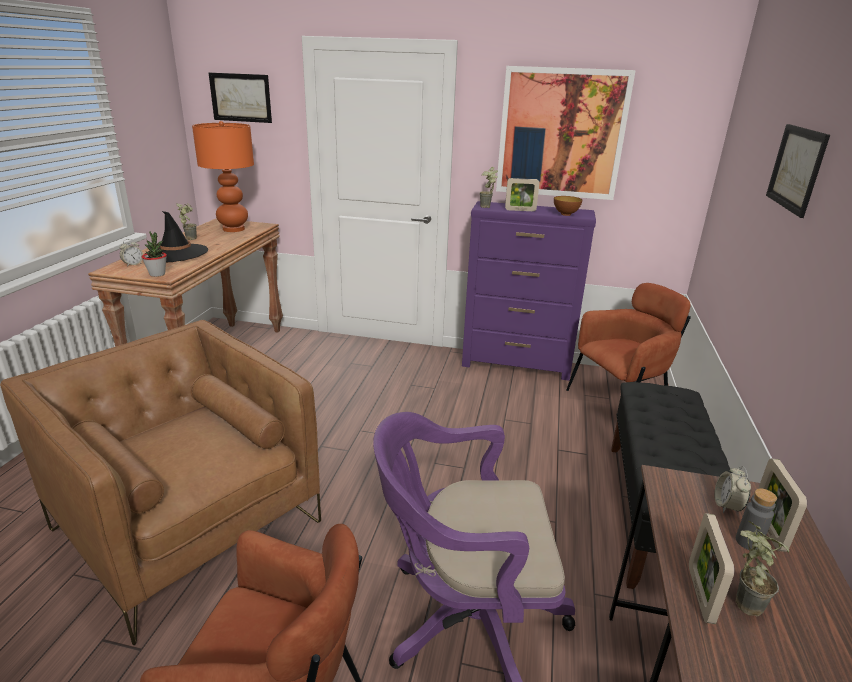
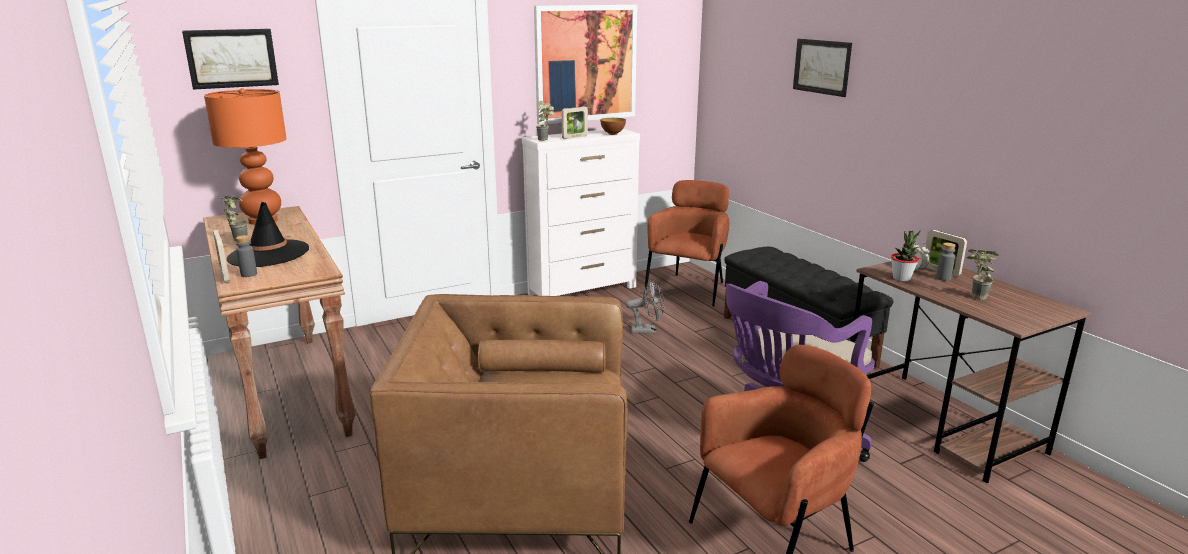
camera: 40 degrees left, 5 degrees down
(133, 264) = (249, 274): alarm clock -> grey bottle
(157, 274) = (306, 273): potted plant -> potted plant (901, 278)
(514, 428) = (647, 330): none -> grey fan
(517, 365) = (583, 290): purple dresser -> white dresser
(700, 594) = (960, 301): picture frame -> picture frame (225, 276)

